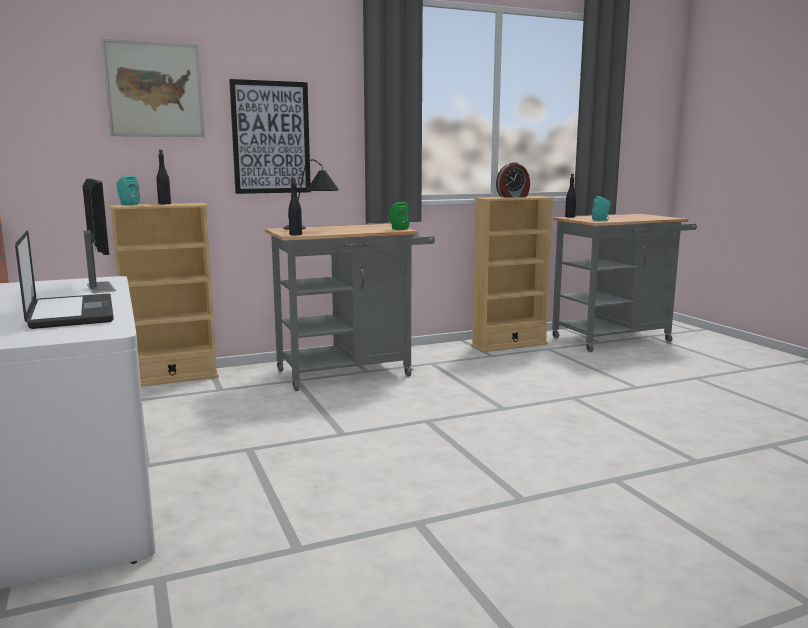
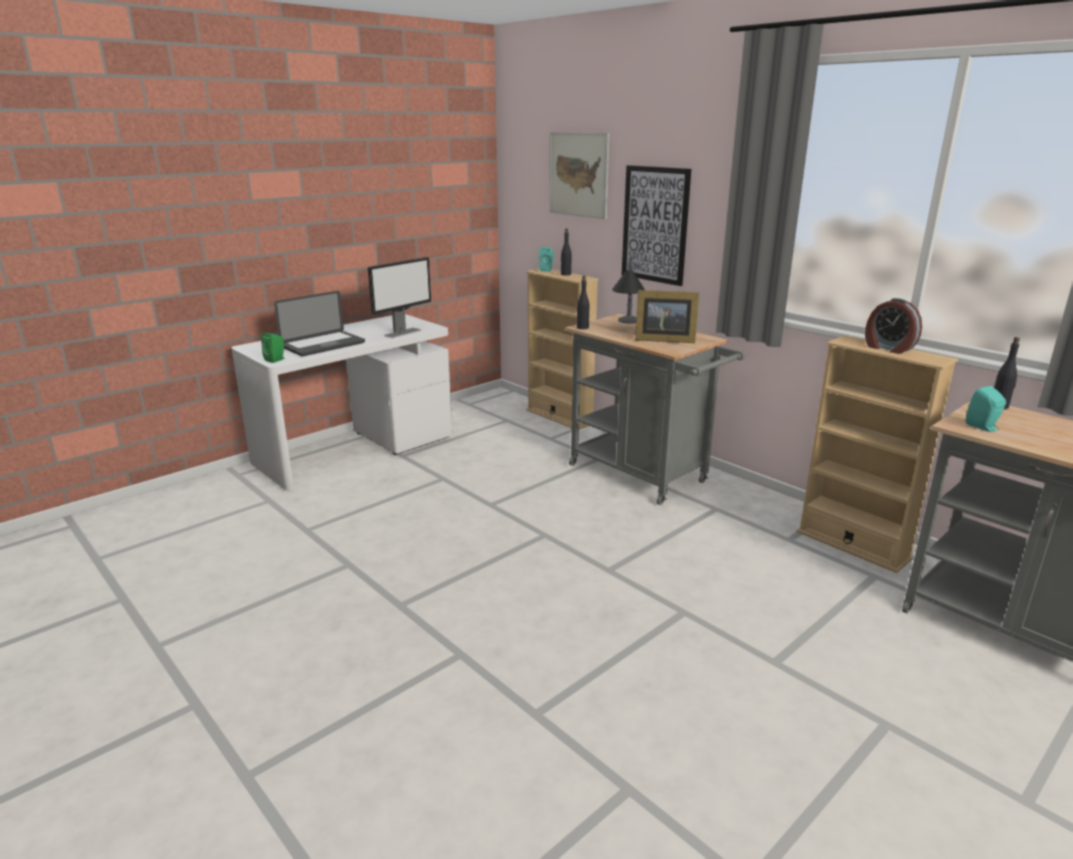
camera: 70 degrees right, 10 degrees up
(367, 228) = (663, 339): none -> picture frame
(398, 229) = (676, 348): green speaker -> green speaker (276, 360)

